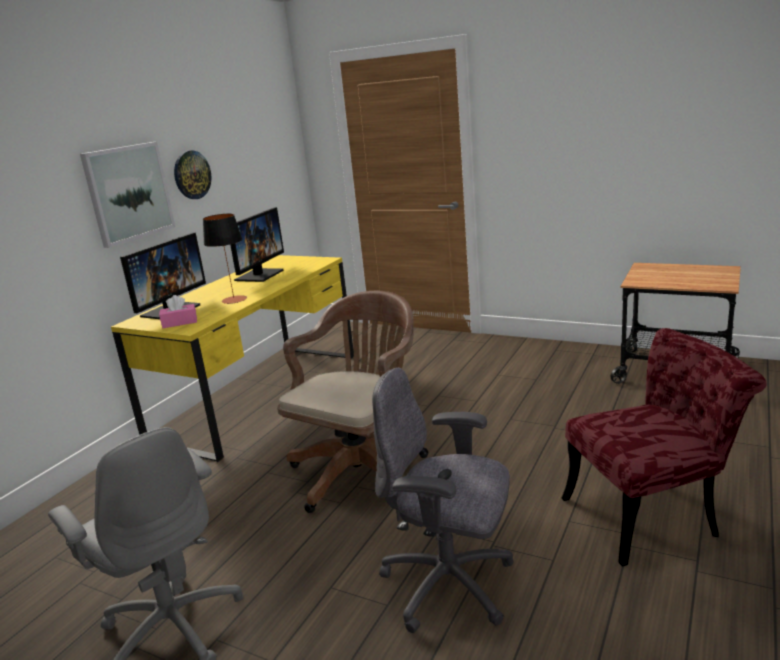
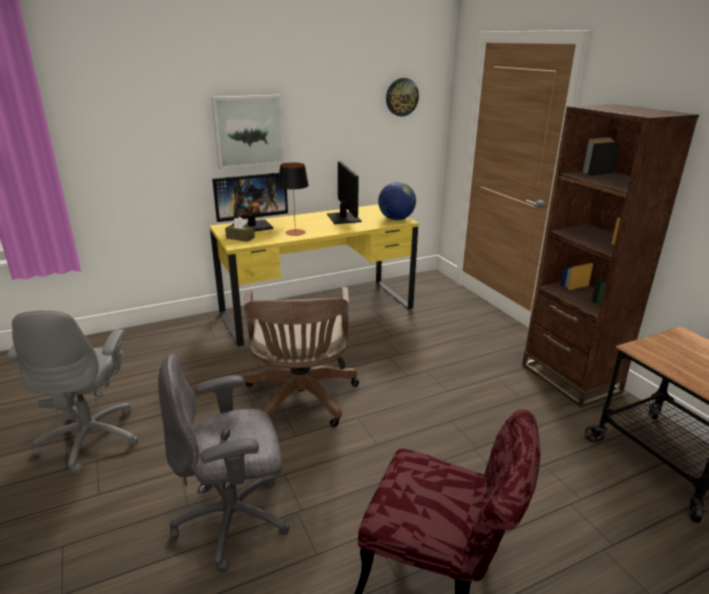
camera: 35 degrees right, 5 degrees up
(180, 322) = (240, 238): pink tissue box -> brown tissue box
(192, 175) = (313, 125): wall clock -> wall clock (401, 97)
(259, 275) = (343, 218): monitor -> monitor turned 75 degrees counterclockwise
(315, 261) = (396, 219): none -> globe
(363, 469) = (301, 400): brown office chair -> brown office chair turned 105 degrees clockwise
(450, 585) = (234, 520): grey office chair -> grey office chair turned 75 degrees counterclockwise
(549, 352) = (570, 378): none -> brown bookcase

